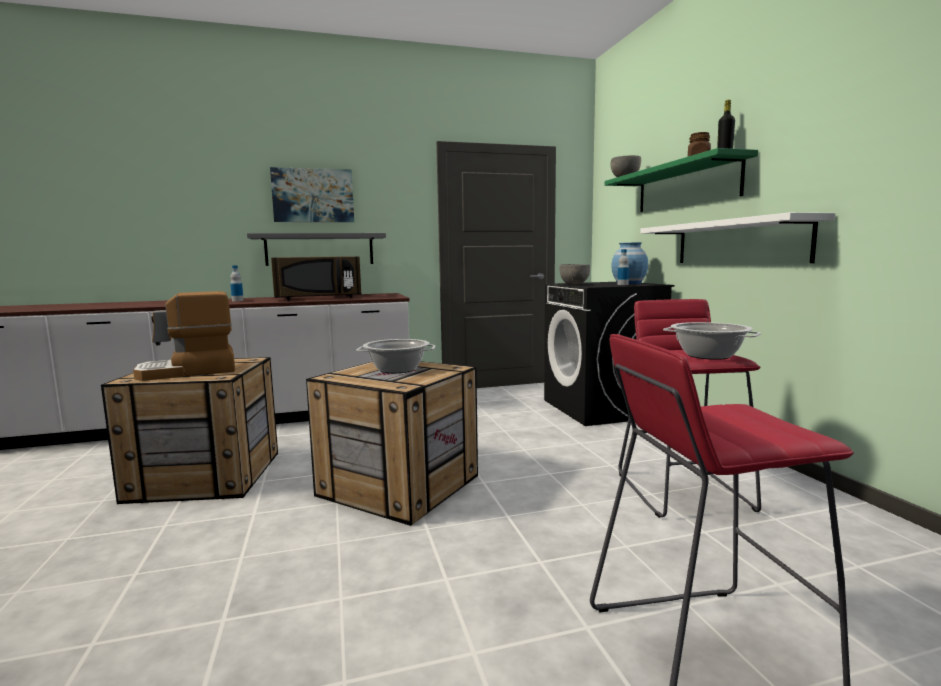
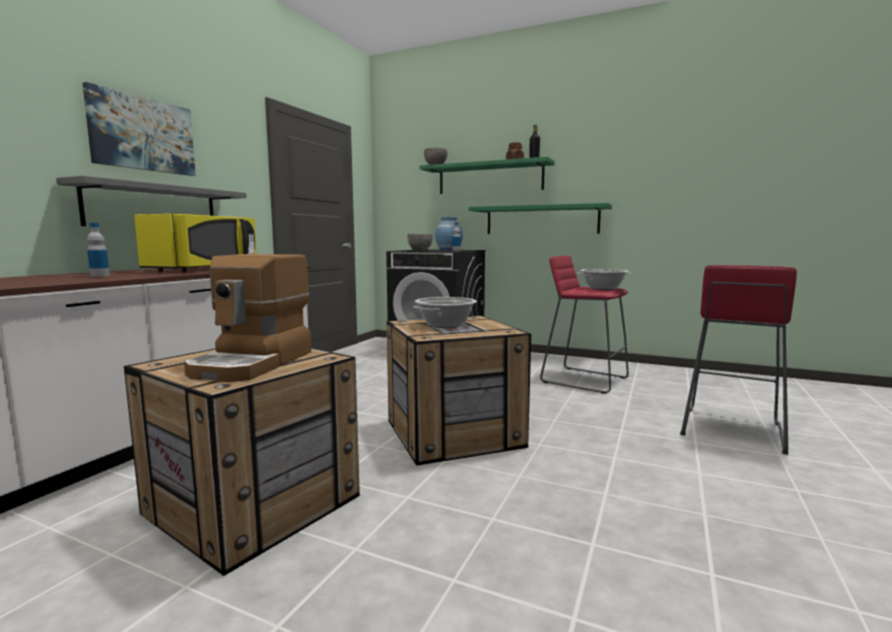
camera: 50 degrees left, 0 degrees up
(318, 298) = (206, 269): brown microwave -> yellow microwave
(738, 242) = (541, 220): white shelf -> green shelf

